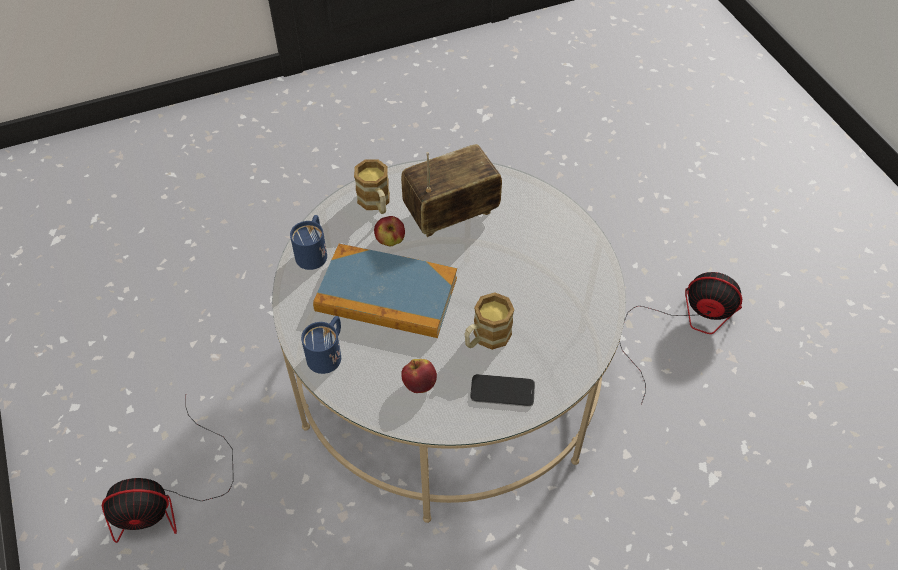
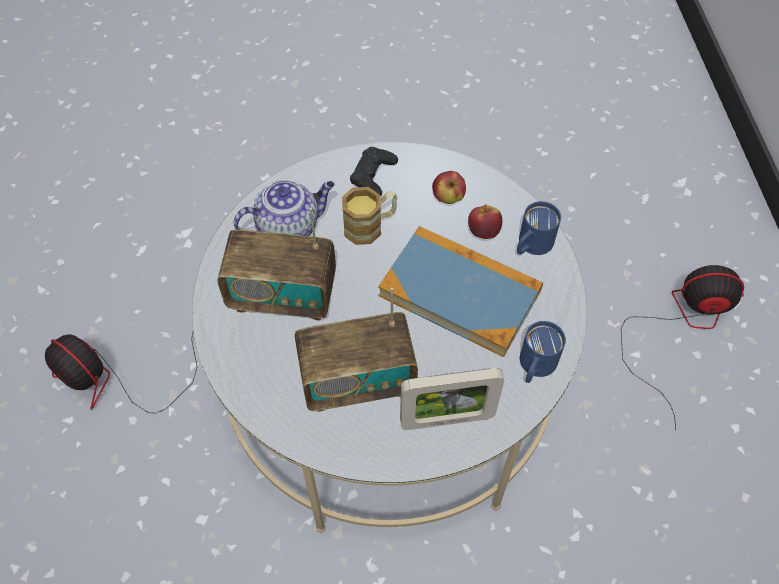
camera: 165 degrees left, 5 degrees up
(376, 203) = (447, 420): mug -> picture frame
(390, 241) = (441, 360): apple -> apple (483, 231)
(502, 391) = (373, 176): phone -> black game controller
(537, 260) = (283, 296): none -> radio
(561, 320) = (289, 226): none -> teapot

